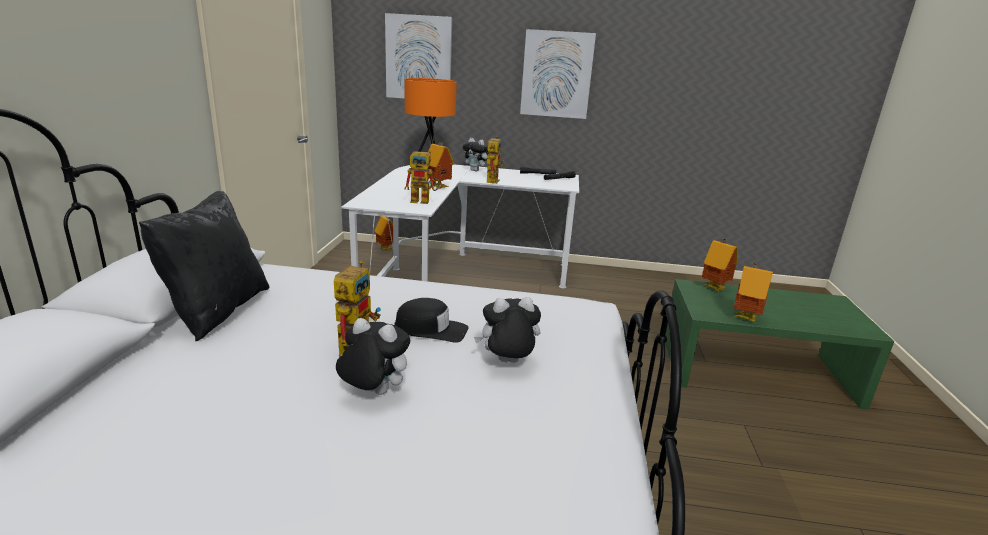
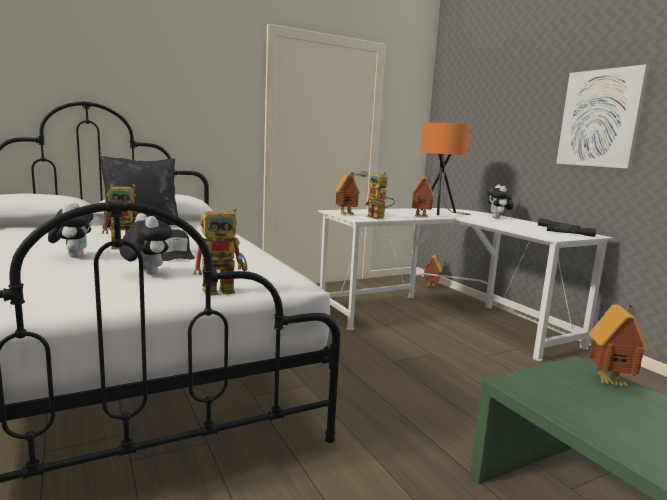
camera: 55 degrees right, 10 degrees down
(419, 58) = (481, 114): picture -> none
(492, 180) = (487, 222): toy robot -> toy robot (225, 290)
(745, 318) = (564, 412): toy house -> toy house (347, 214)

